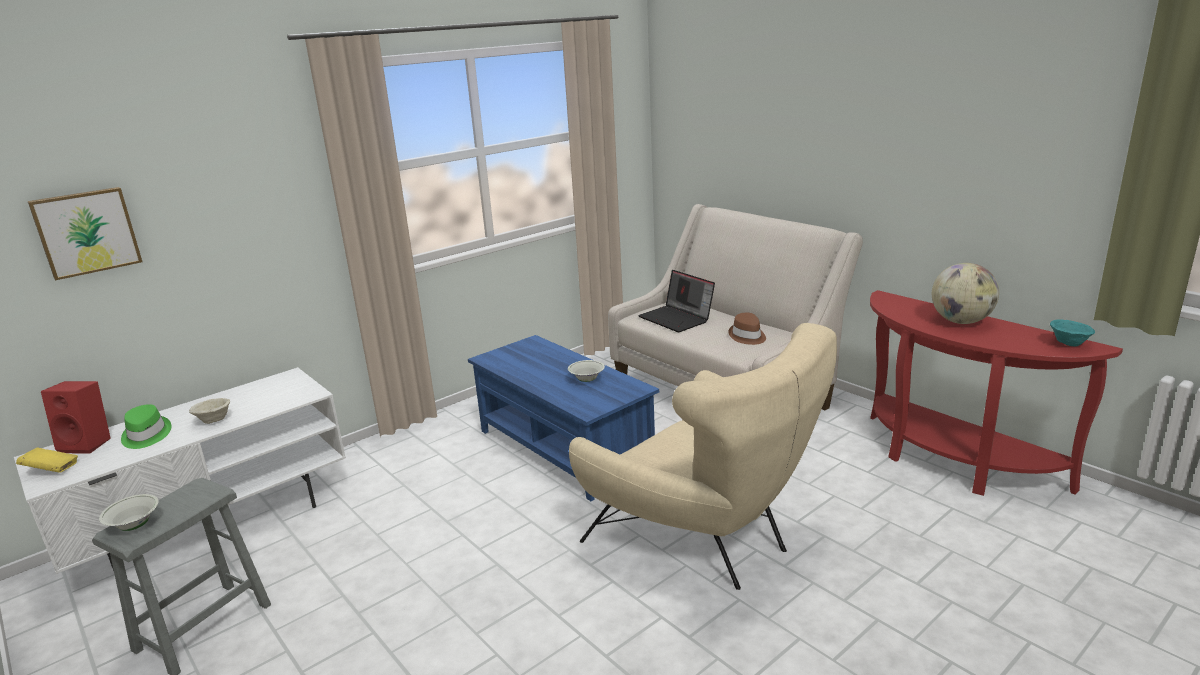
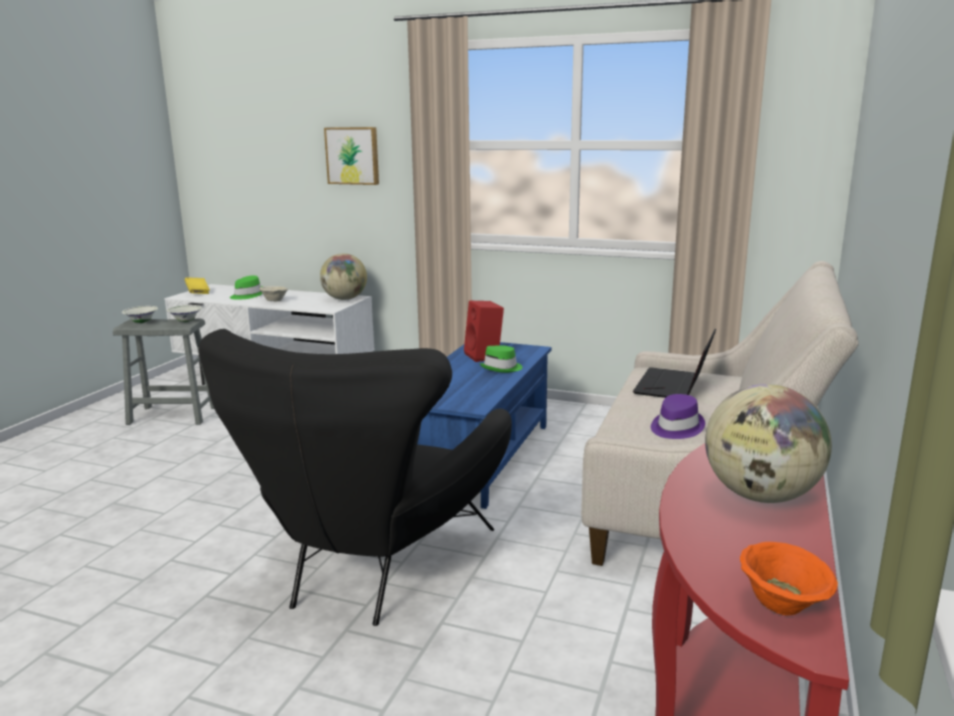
camera: 60 degrees right, 5 degrees down
(86, 232) = (267, 152): picture -> picture (353, 155)
(88, 444) = (231, 289): red speaker -> red speaker (485, 356)
(285, 381) = (344, 299): none -> globe
(563, 362) = (502, 368): none -> green hat
(587, 380) = (471, 384): white bowl -> white bowl (185, 321)
(707, 538) = (371, 569): beige armchair -> black armchair
(747, 336) = (675, 427): brown hat -> purple hat
(1068, 344) = (782, 604): turquoise bowl -> orange bowl

